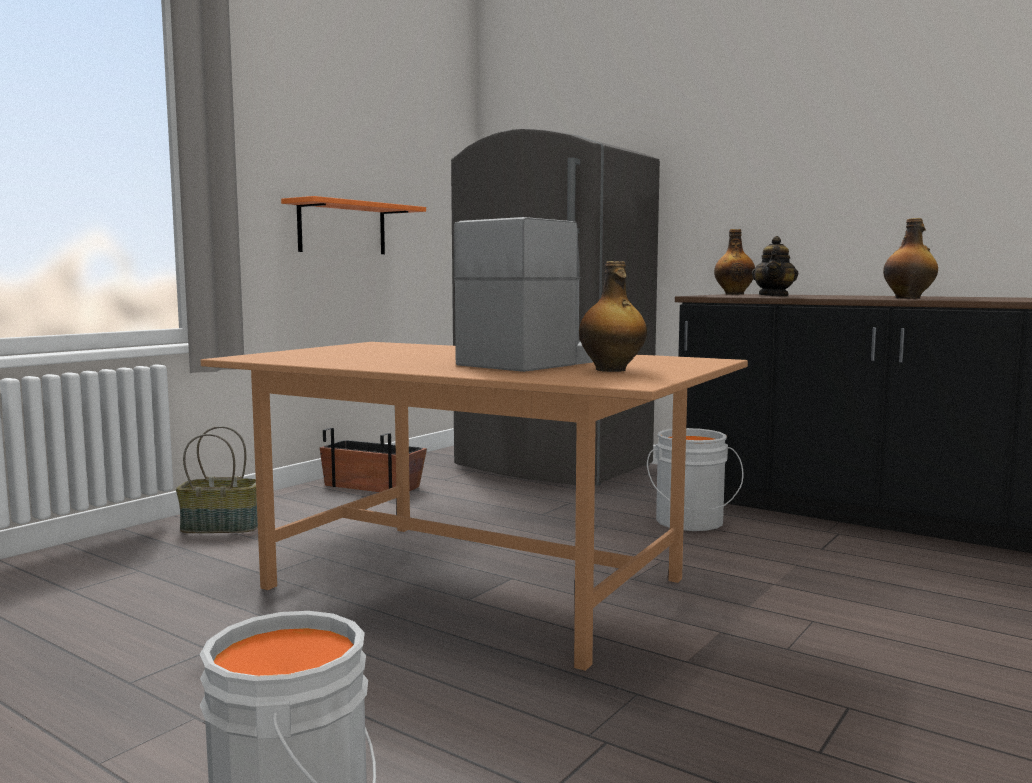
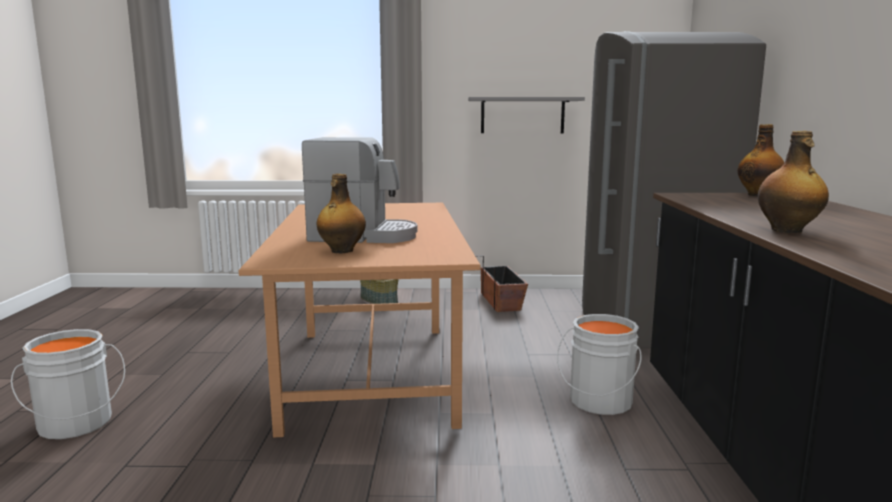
camera: 55 degrees right, 5 degrees up
(342, 228) = (522, 115): orange shelf -> grey shelf
(774, 296) = (723, 205): teapot -> none

